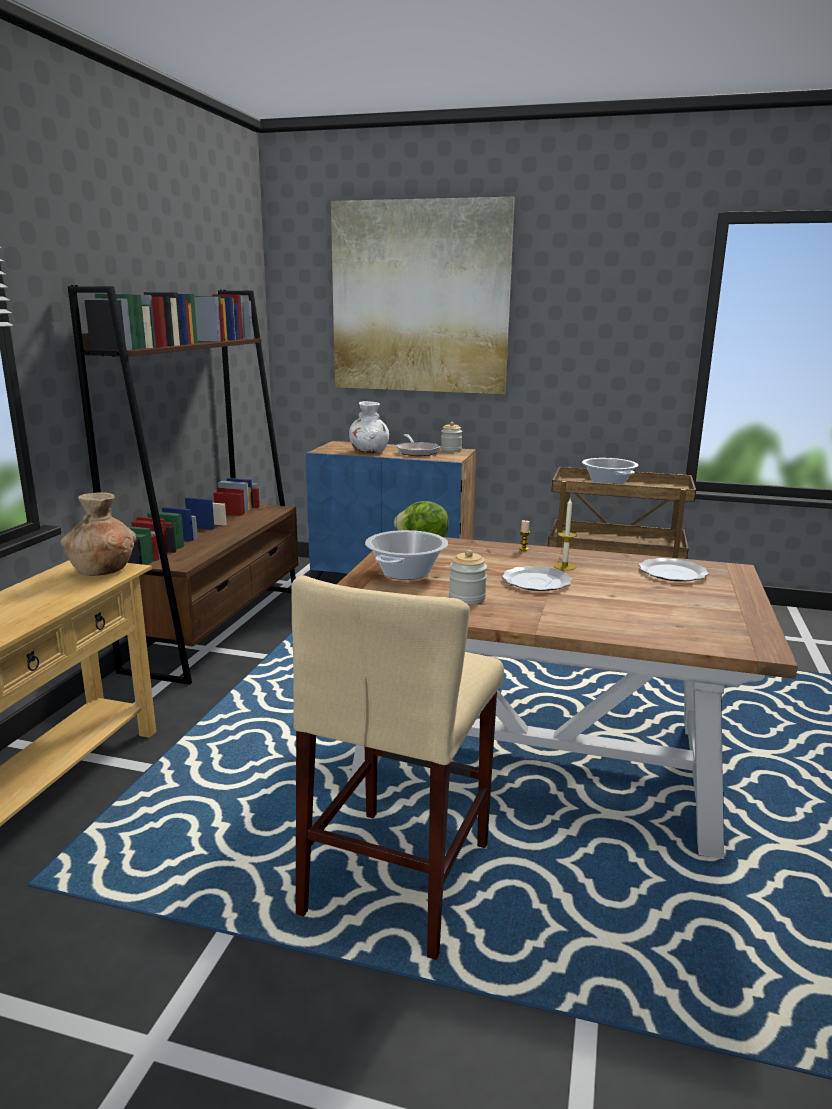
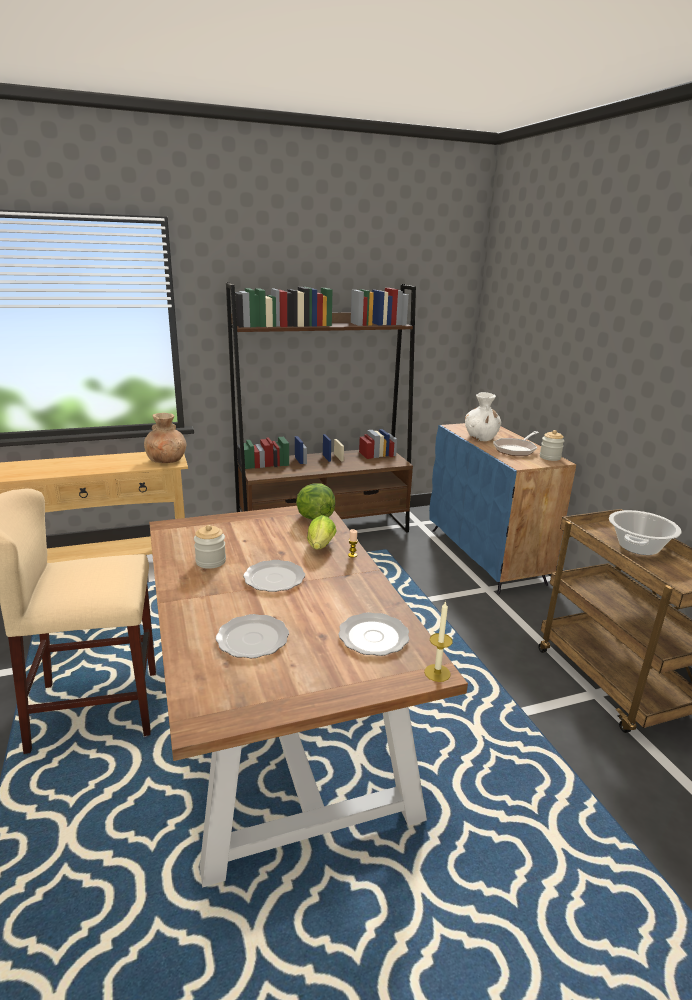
camera: 55 degrees right, 5 degrees up
(405, 573) = (242, 529): cooking pot -> none
(420, 298) = (568, 302): picture -> none
(493, 555) = (320, 548): none -> lettuce
(564, 566) = (327, 581): candle -> candle (437, 673)
(642, 609) = (252, 638): none -> plate

